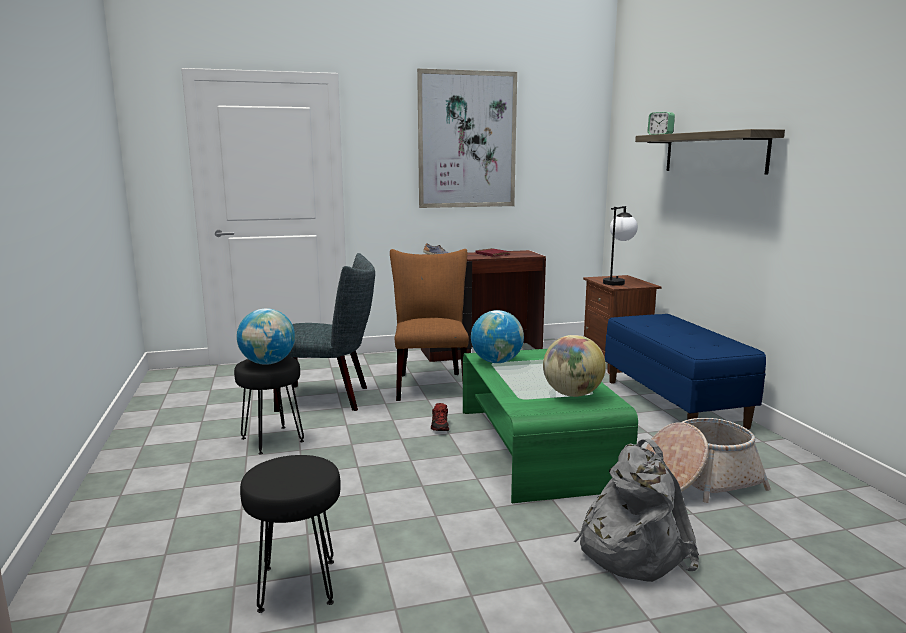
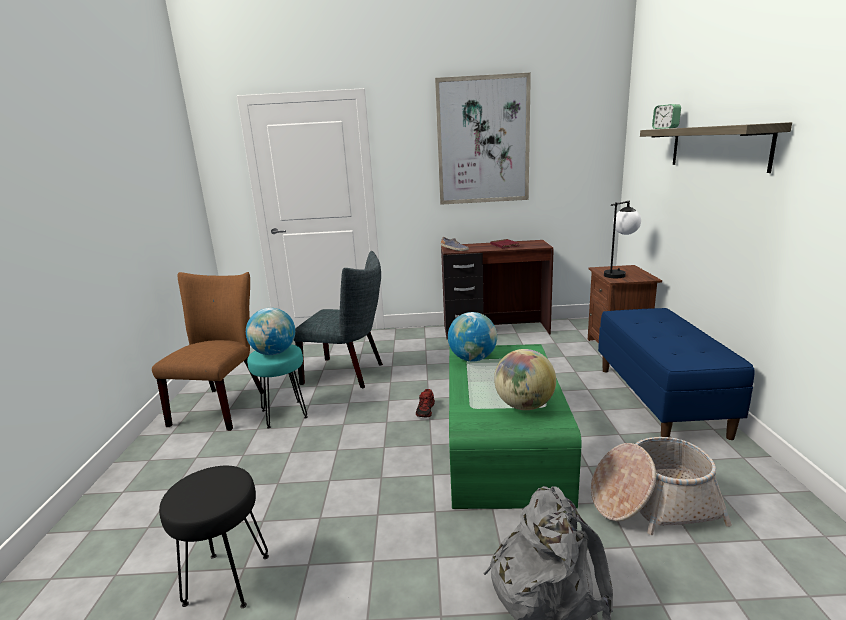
camera: 15 degrees right, 5 degrees up
(273, 440) = (285, 414): black stool -> turquoise stool
(430, 384) = (437, 363): brown chair -> brown chair (223, 405)

